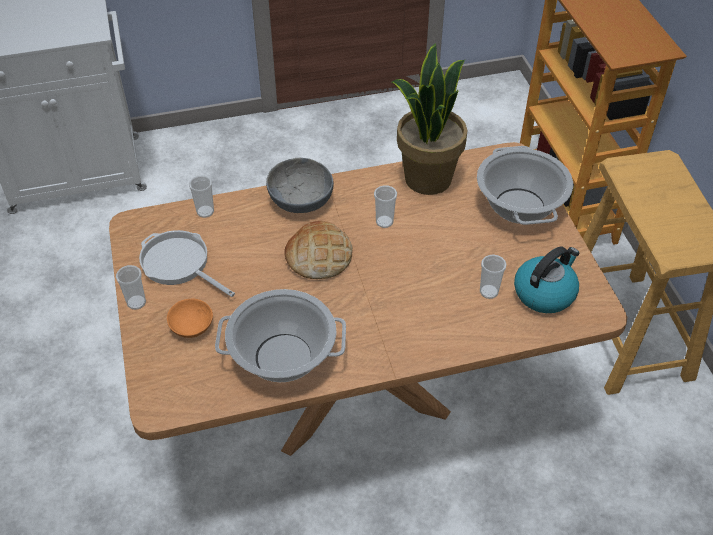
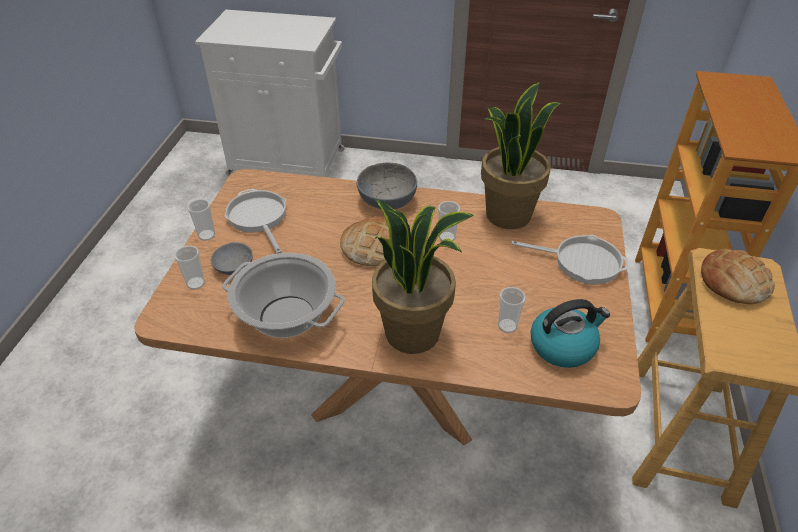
camera: 25 degrees right, 5 degrees down
(190, 325) = (232, 265): orange bowl -> grey bowl
(205, 212) = (306, 186): cup -> cup (195, 283)
(411, 328) = (413, 332): none -> potted plant
(519, 206) = (582, 262): cooking pot -> frying pan
(649, 182) = (734, 282): none -> bread

